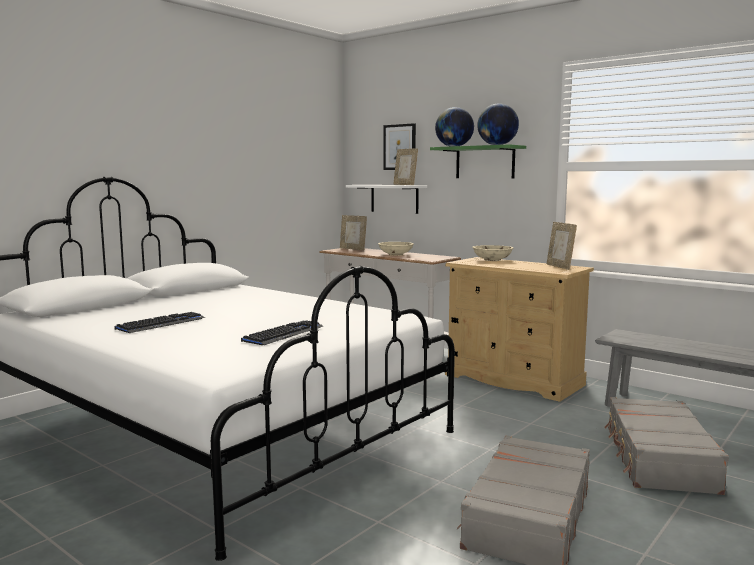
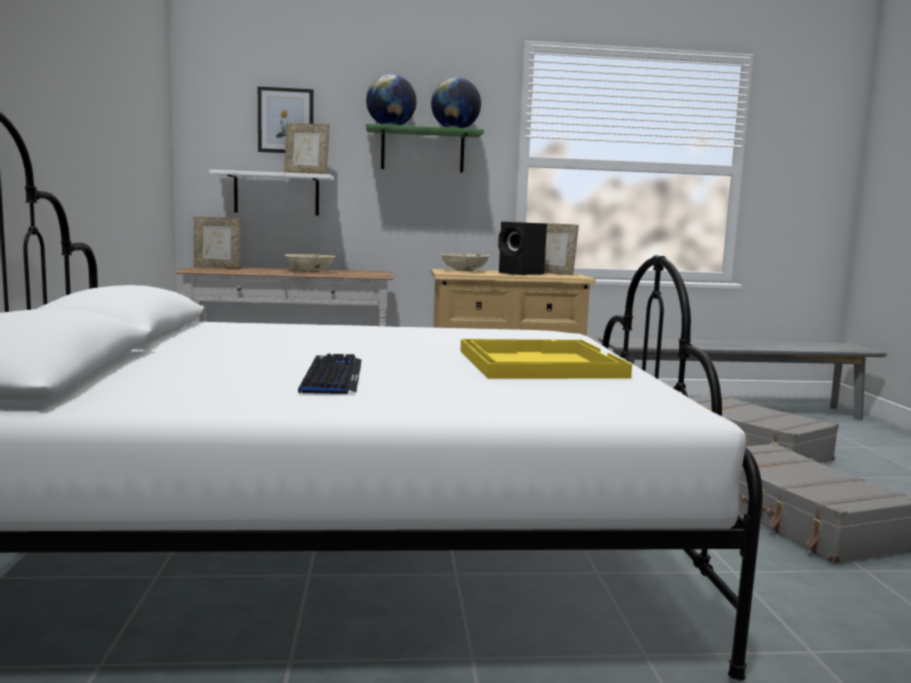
camera: 45 degrees left, 0 degrees up
(284, 334) = (537, 363): keyboard -> yellow tray
(525, 266) = (522, 274): none -> black speaker

